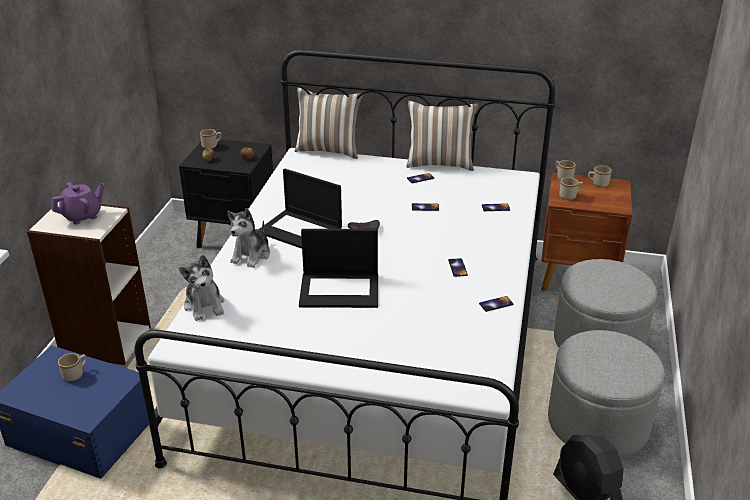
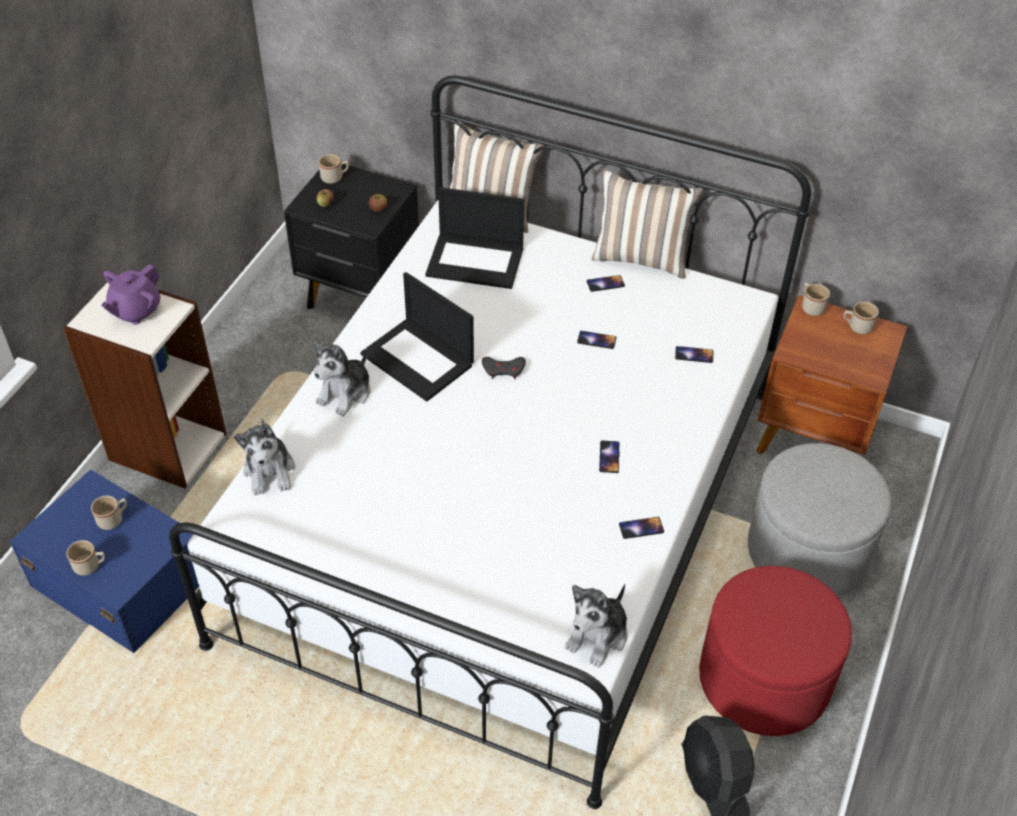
camera: 10 degrees right, 15 degrees up
(82, 216) = (135, 310): purple teapot -> purple teapot turned 150 degrees clockwise
(340, 290) = (446, 472): laptop -> laptop (476, 261)
(489, 371) = (598, 636): none -> plush toy
(570, 196) = (809, 344): beige mug -> beige mug (90, 566)
(598, 423) = (764, 679): grey ottoman -> red ottoman

